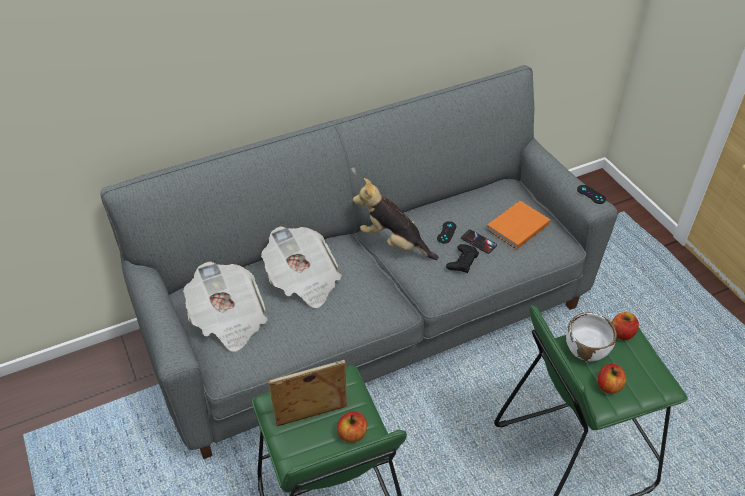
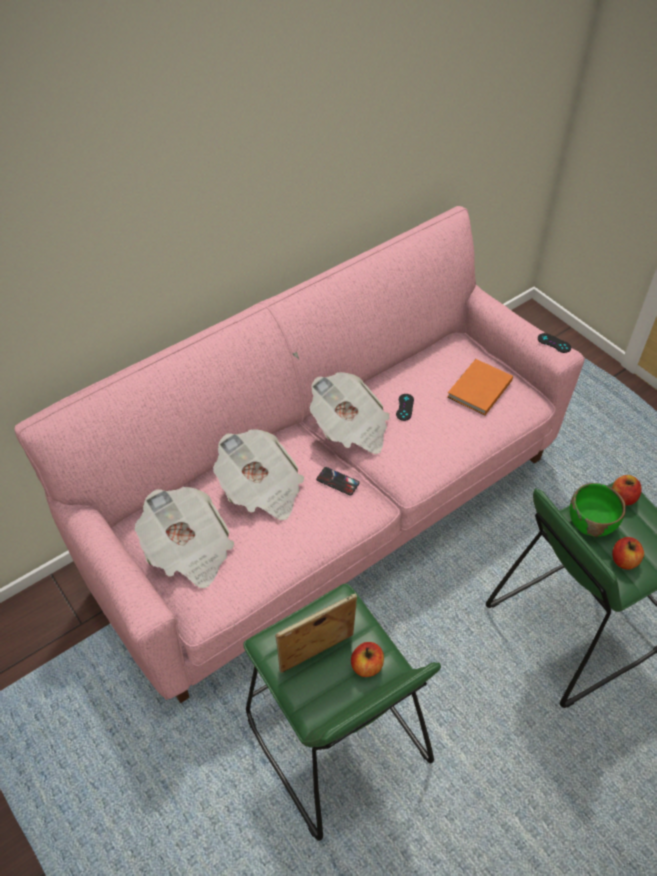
camera: 10 degrees left, 5 degrees up
(372, 324) = (329, 514): grey sofa -> pink sofa
(394, 243) = (351, 428): plush toy -> newspaper
(462, 261) = (430, 439): black game controller -> none
(478, 242) = (442, 413): phone -> phone (337, 481)
(586, 350) = (591, 523): white bowl -> green bowl

